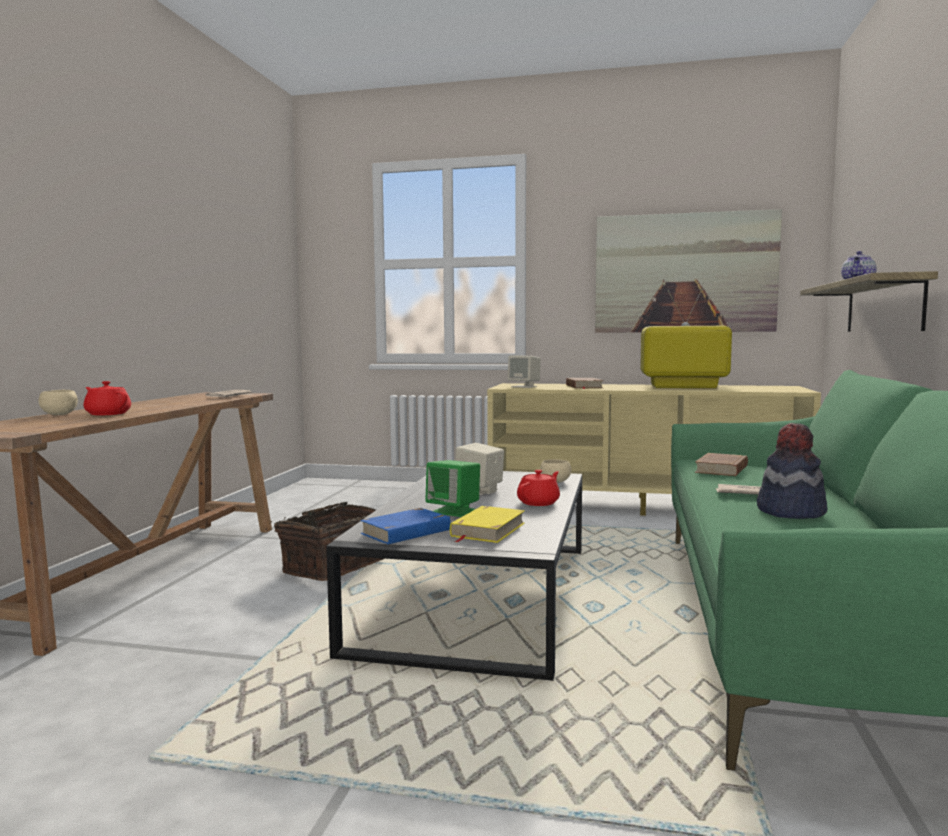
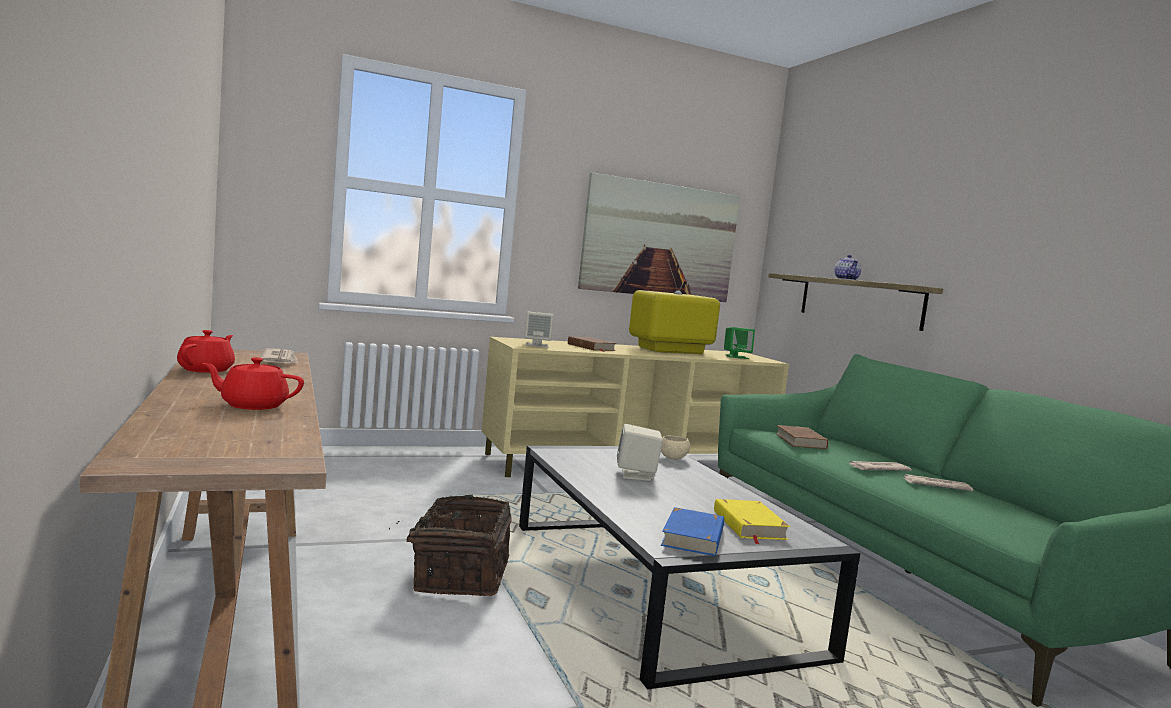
camera: 35 degrees left, 0 degrees up
(59, 414) = (173, 408): beige bowl -> none
(454, 511) = (673, 505): green speaker -> green speaker (736, 357)
(539, 502) = (715, 486): red teapot -> red teapot (207, 370)
(790, 511) = (935, 486): hat -> newspaper

